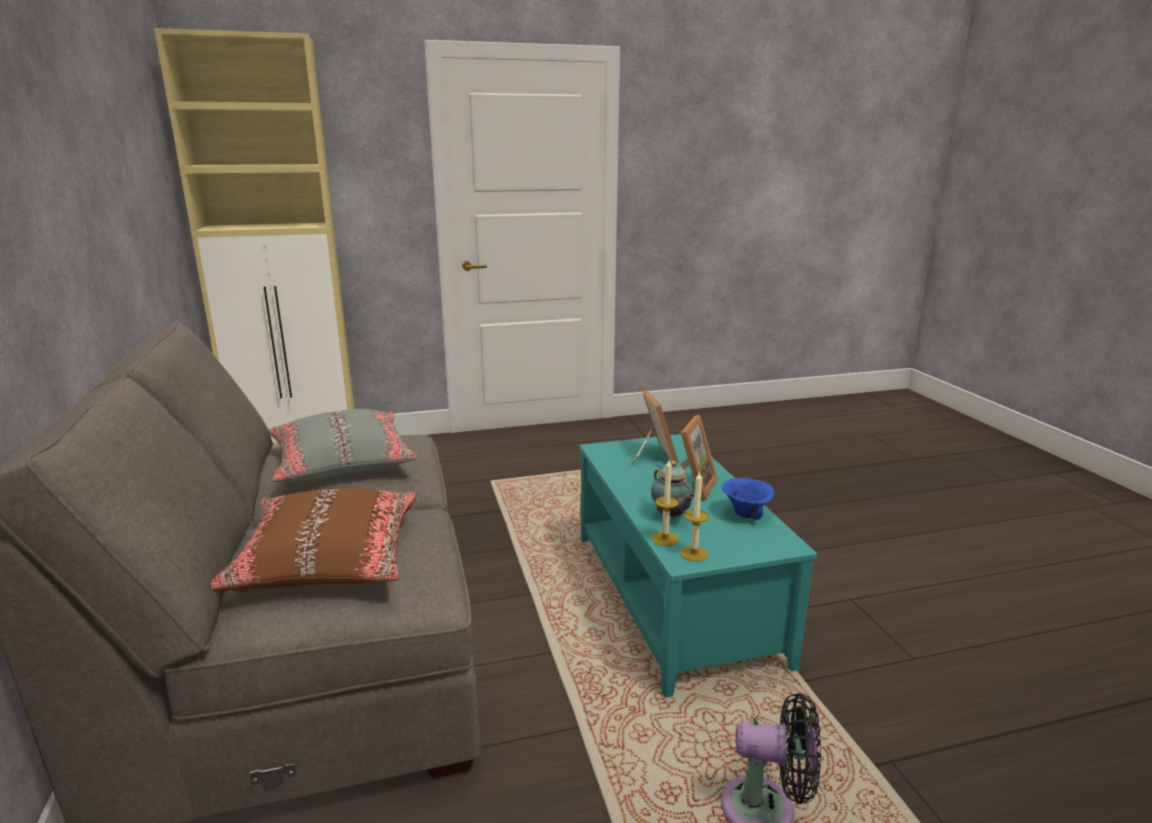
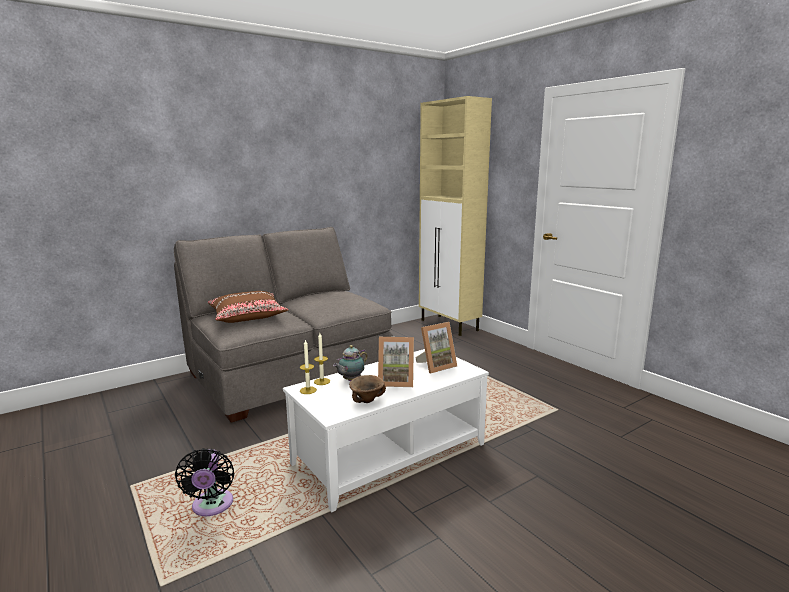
camera: 70 degrees right, 5 degrees down
(341, 462) = (331, 300): grey pillow -> none
(672, 597) = (389, 453): turquoise coffee table -> white coffee table
(744, 514) = (367, 400): blue bowl -> brown bowl

